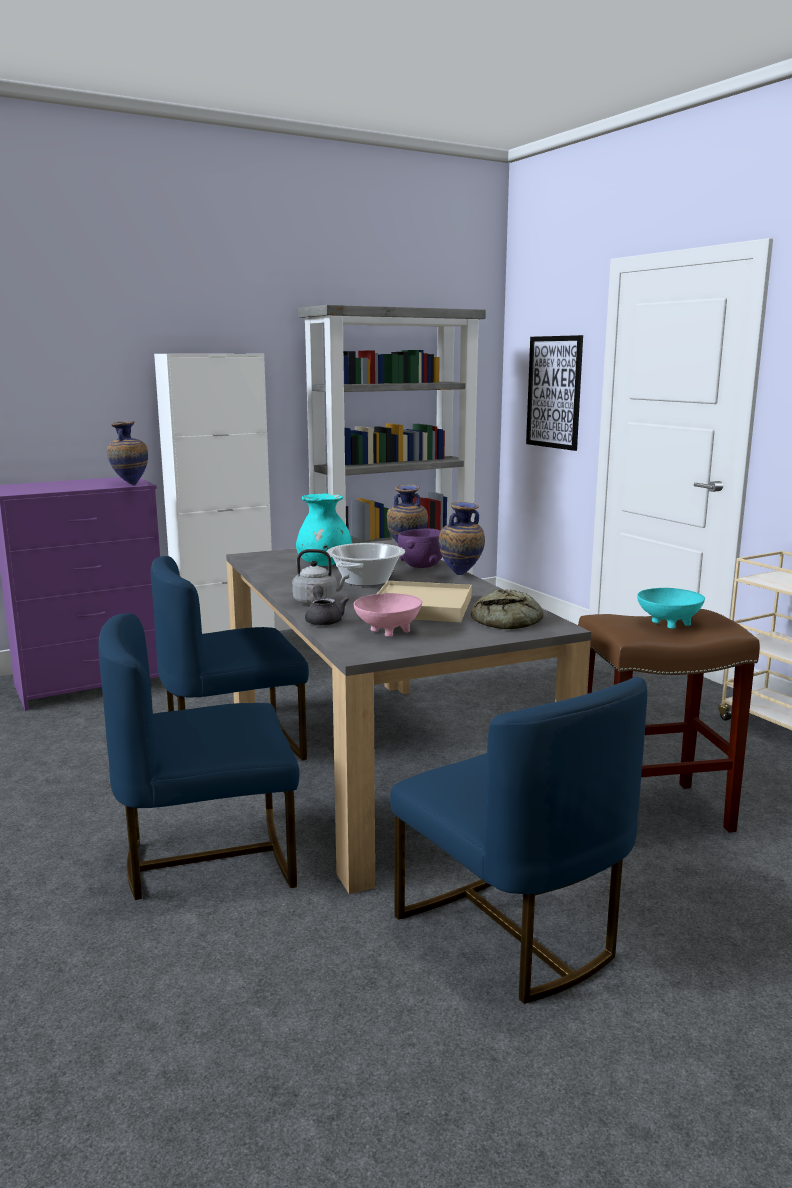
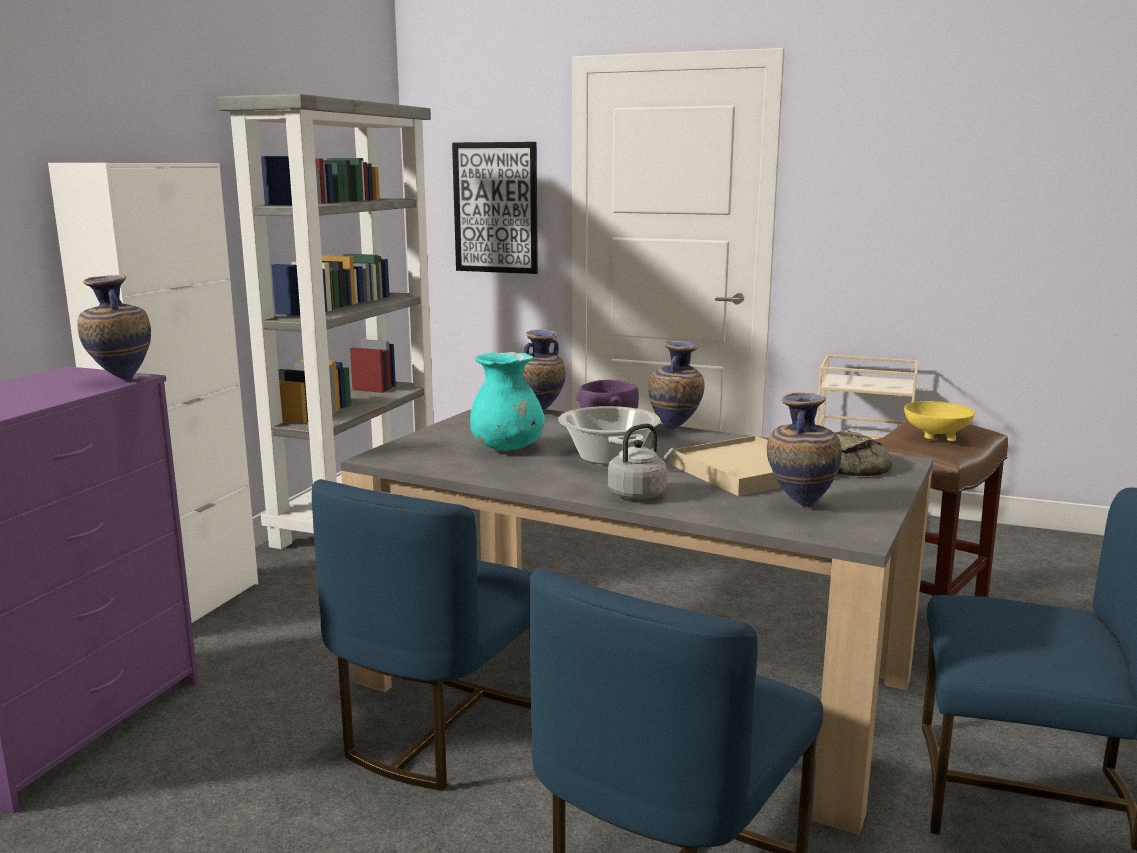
camera: 40 degrees left, 0 degrees up
(323, 620) = (710, 512): grey teapot -> none
(388, 630) = (799, 505): pink bowl -> vase
(668, 623) = (935, 437): turquoise bowl -> yellow bowl

